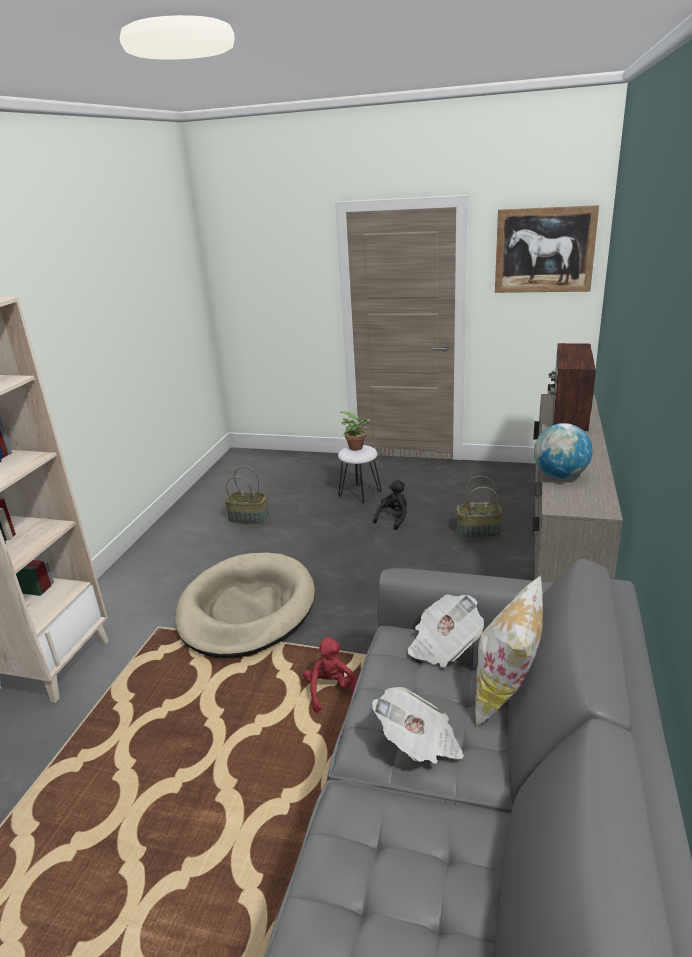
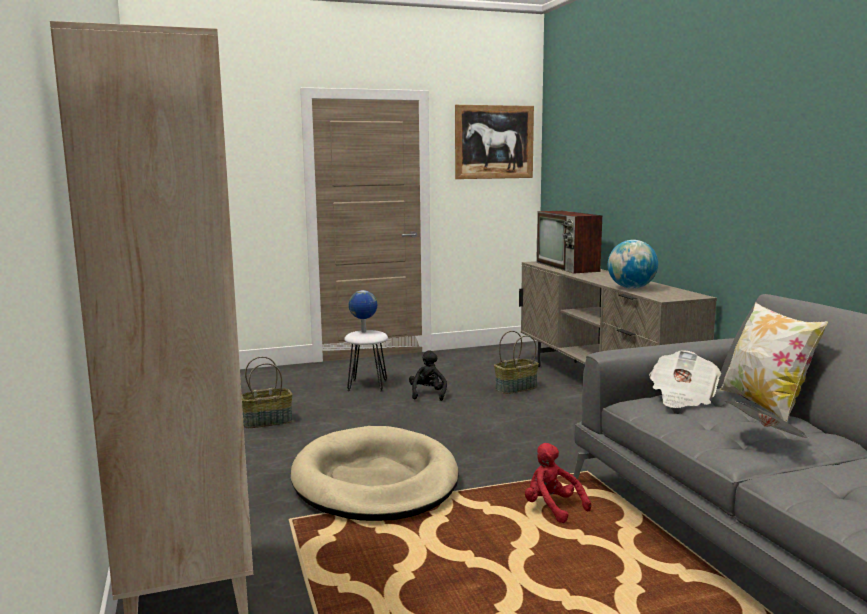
camera: 35 degrees left, 15 degrees down
(357, 448) = (363, 332): potted plant -> globe

